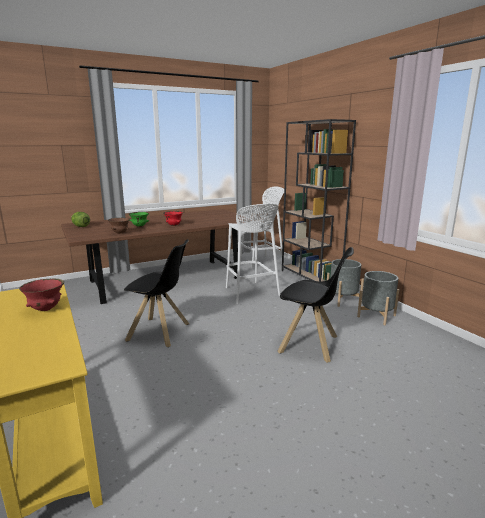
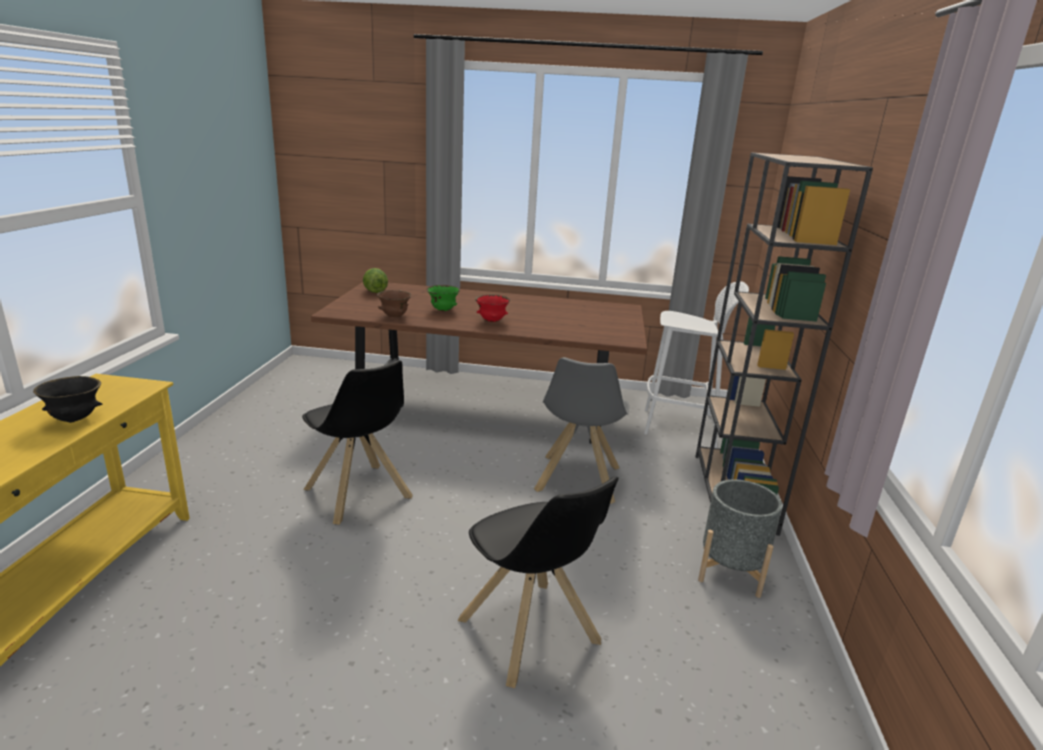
camera: 35 degrees right, 5 degrees up
(46, 309) = (75, 420): red bowl -> black bowl
(250, 292) = (577, 480): white stool -> grey chair
(376, 316) = (752, 643): grey planter -> none

